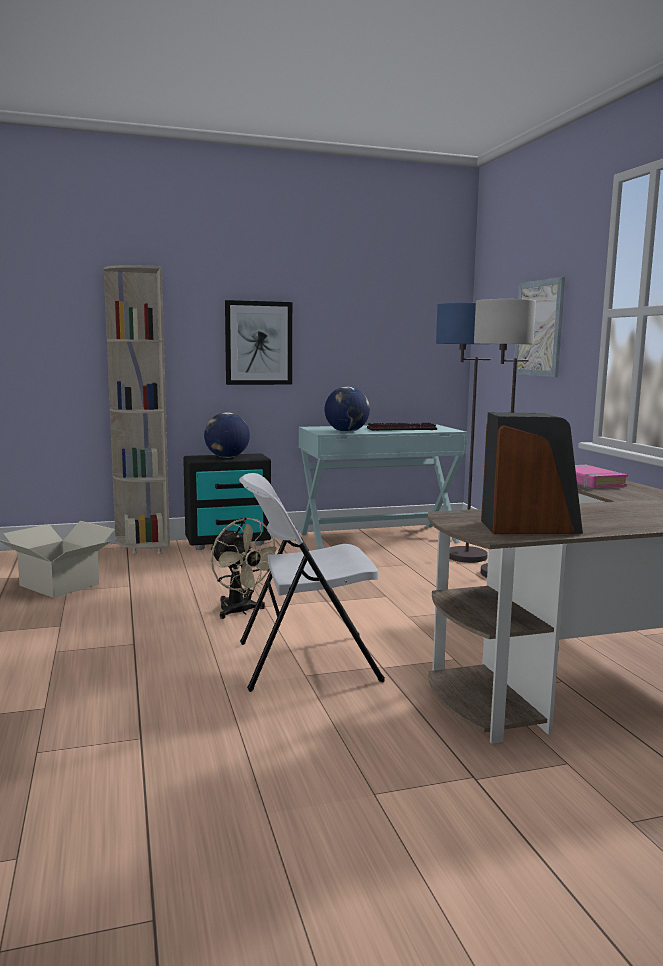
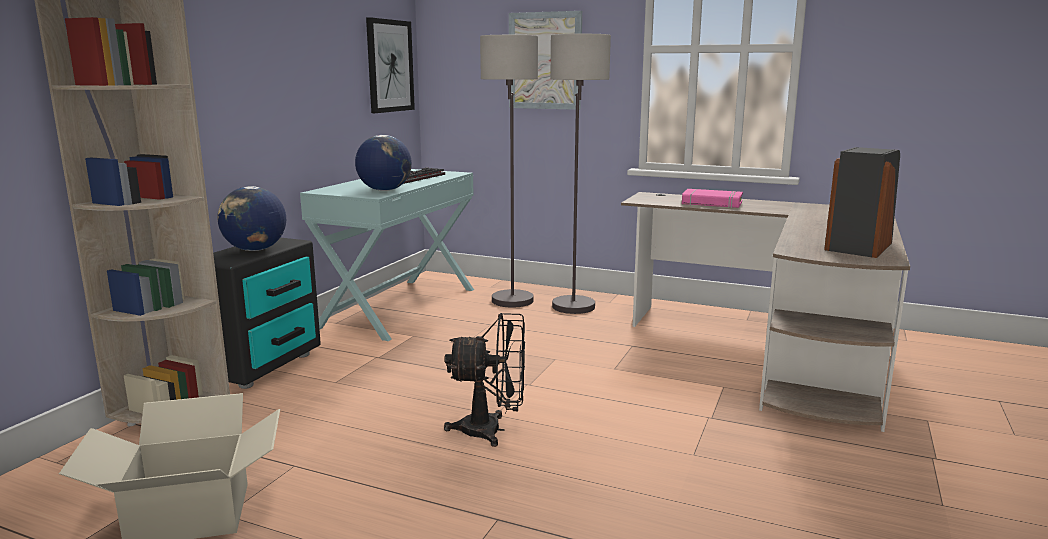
camera: 50 degrees left, 5 degrees up
(240, 611) = (492, 430): beige fan -> black fan
(258, 343) = (245, 83): picture -> picture (389, 66)
(308, 661) = (662, 442): white chair -> none
(457, 558) = (511, 305): blue floor lamp -> grey floor lamp

